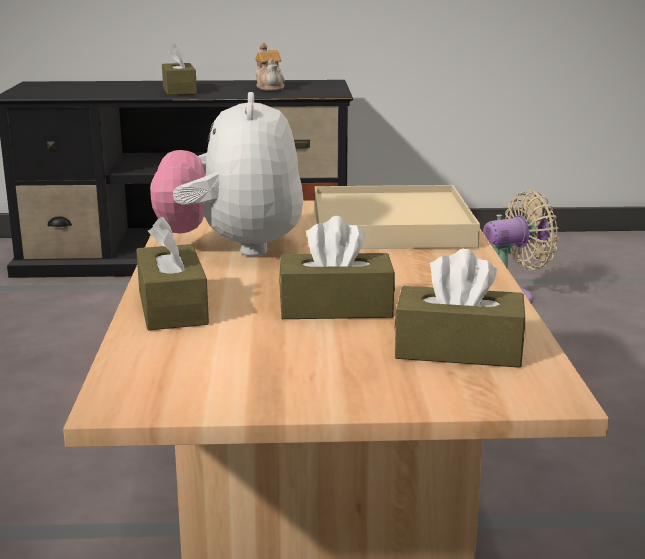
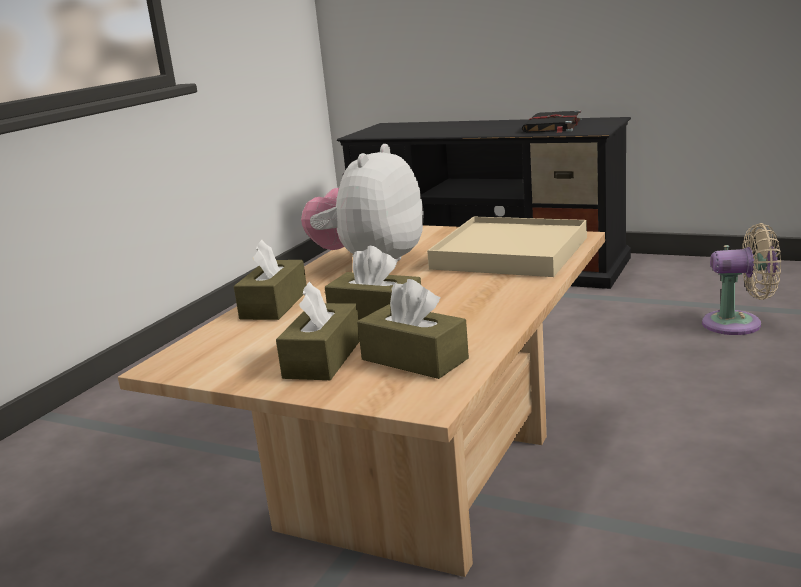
camera: 30 degrees right, 0 degrees up
(179, 90) = (477, 129): brown tissue box -> brown tissue box (323, 359)
(270, 87) = (552, 126): teapot -> black book

